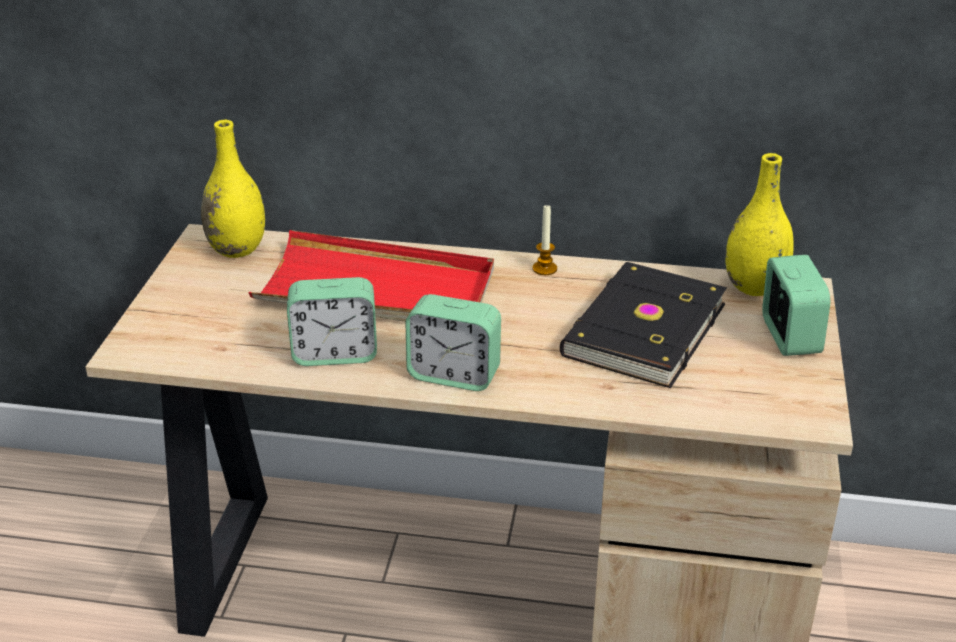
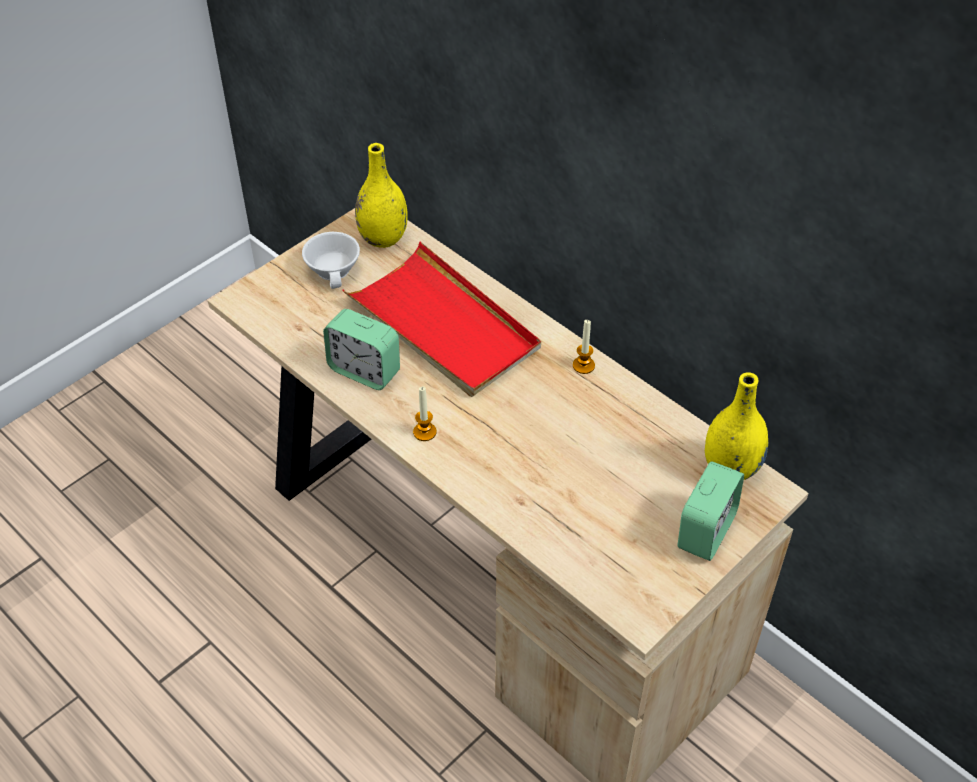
camera: 35 degrees right, 15 degrees up
(212, 290) = (335, 270): none -> white cup
(454, 375) = (424, 432): alarm clock -> candle
(641, 329) = (597, 462): black book -> none

